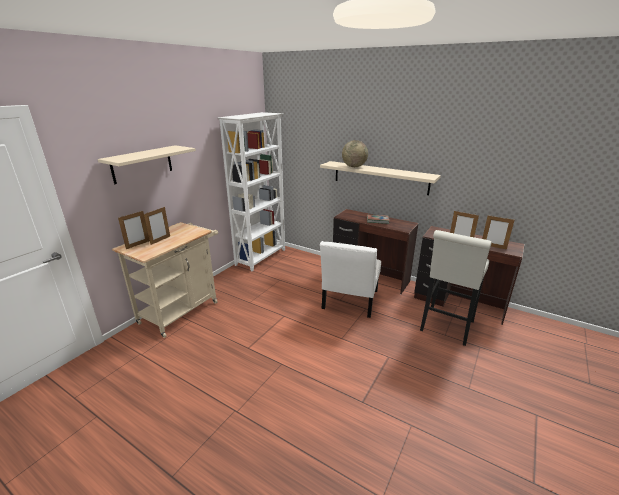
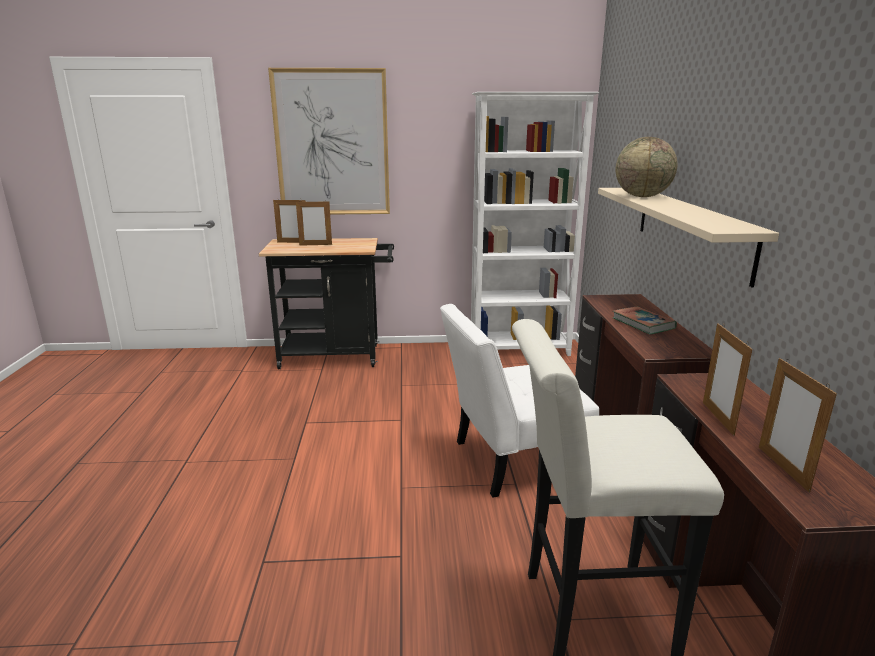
camera: 55 degrees right, 5 degrees down
(142, 164) = (332, 144): beige shelf -> picture
(182, 310) = (337, 356): beige cart -> black cart

